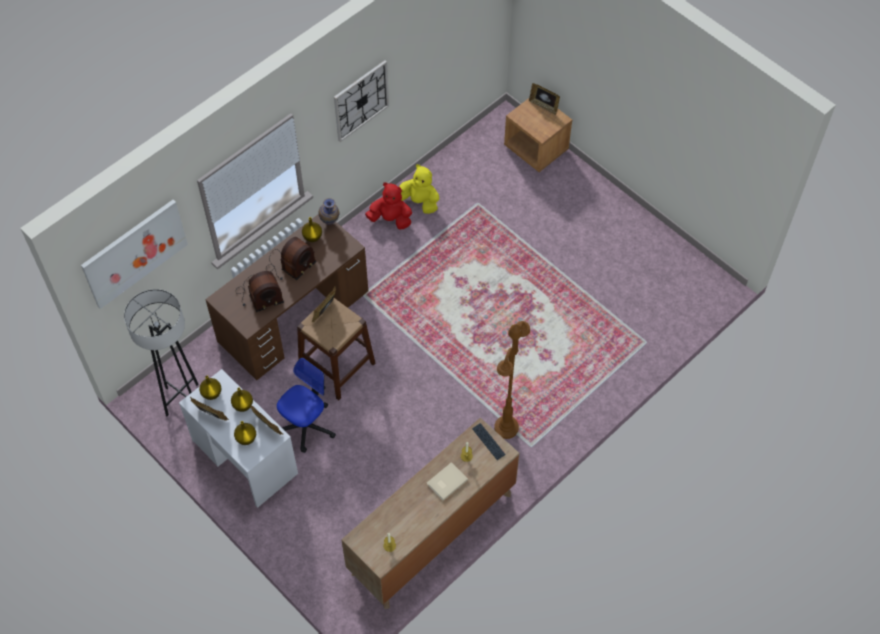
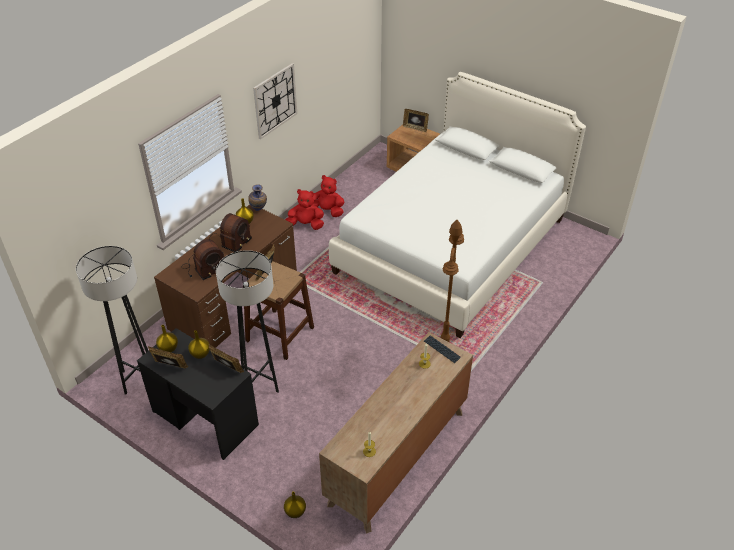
camera: 10 degrees left, 15 degrees down
(134, 253) = (83, 213): picture -> none
(244, 457) = (204, 418): white desk -> black desk
(245, 438) = (207, 381): yellow vase -> yellow vase (295, 512)
(306, 425) = (260, 384): office chair -> grey floor lamp
(419, 202) = (327, 211): yellow plush toy -> red plush toy
(446, 481) = (411, 387): beige book -> none
(555, 274) = (452, 245): none -> white bed

